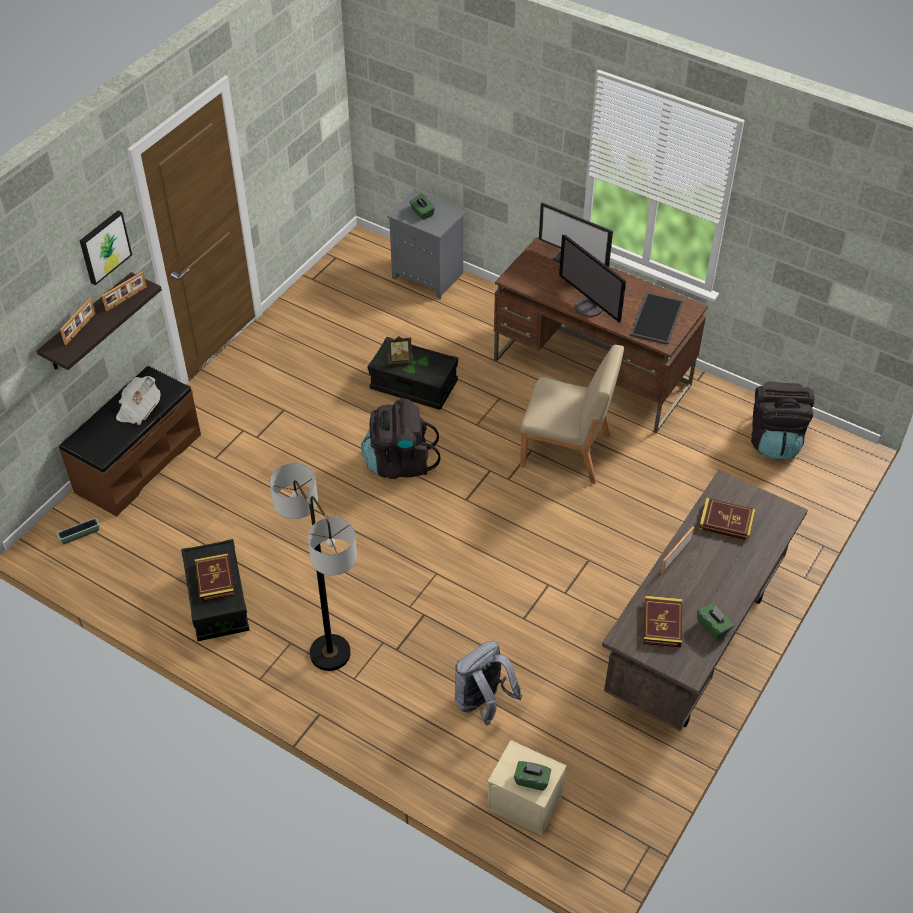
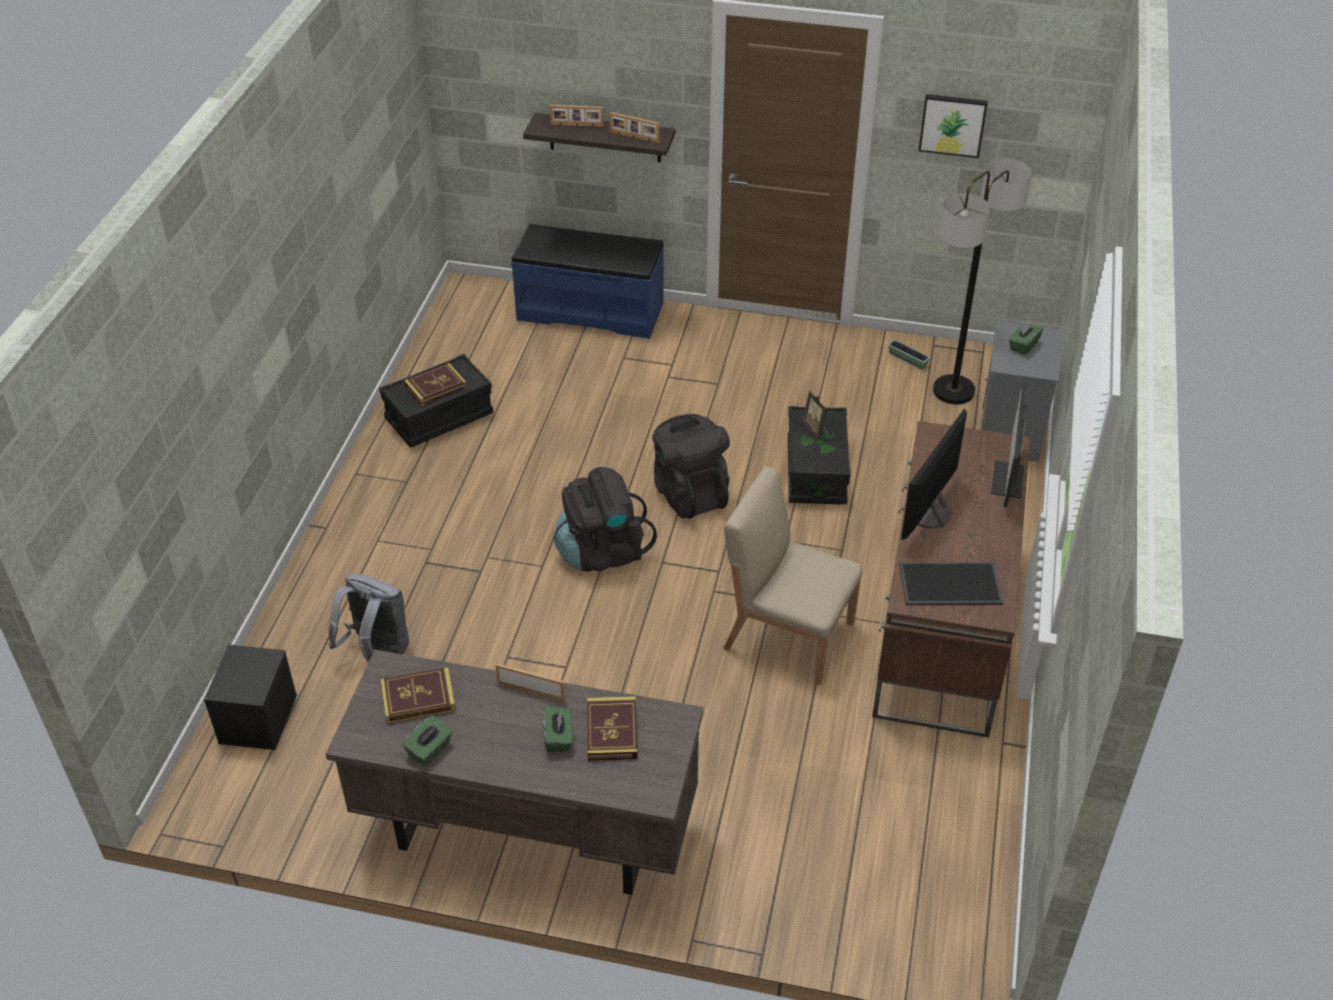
camera: 70 degrees right, 5 degrees down
(80, 535) = (484, 306): planter -> planter (907, 359)
(104, 246) = (648, 75): picture -> picture (952, 124)
(137, 462) = (590, 310): brown bench -> blue bench
(139, 409) = (598, 253): newspaper -> none
(330, 653) = (404, 514): floor lamp -> floor lamp (954, 391)
(526, 801) = (258, 720): beige storage box -> black storage box
(532, 780) = (236, 680): green tissue box -> green tissue box (558, 738)
(566, 452) = (787, 634): beige chair -> beige chair turned 120 degrees clockwise
(774, 440) = (938, 858): black backpack -> black backpack (602, 551)

